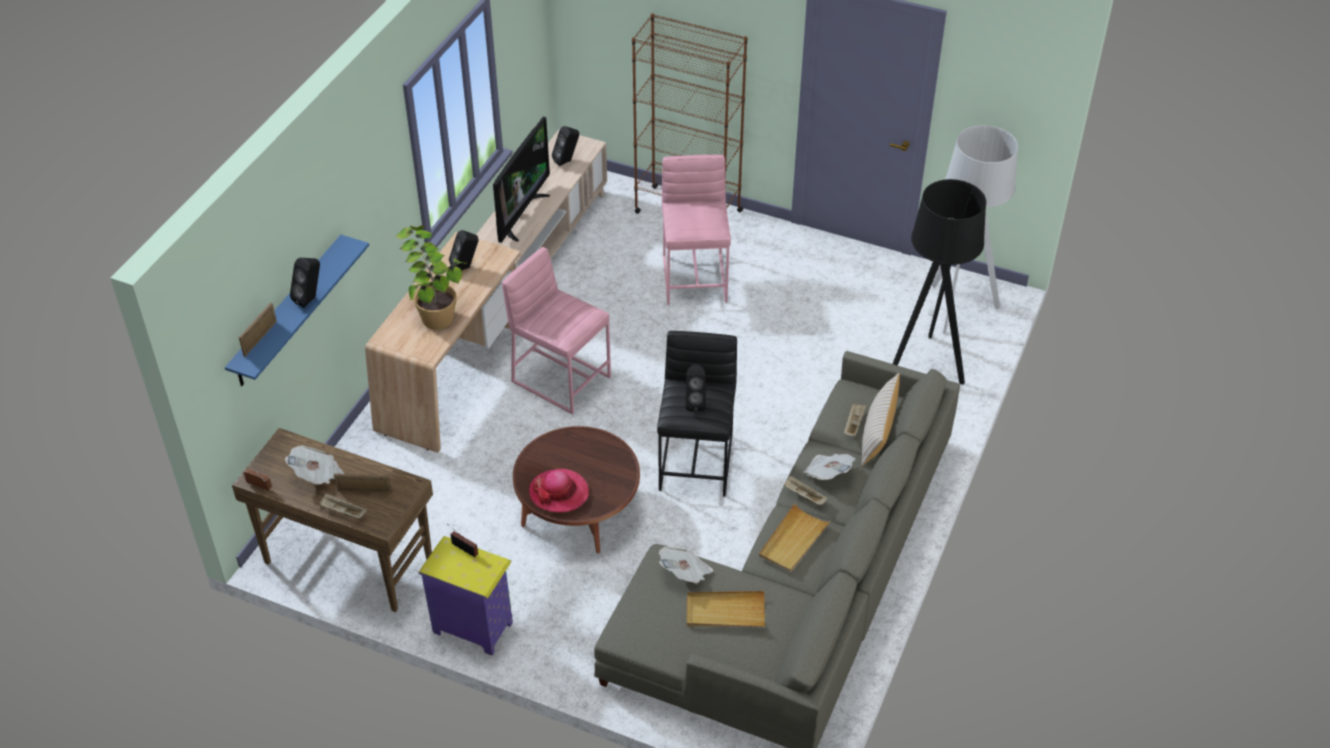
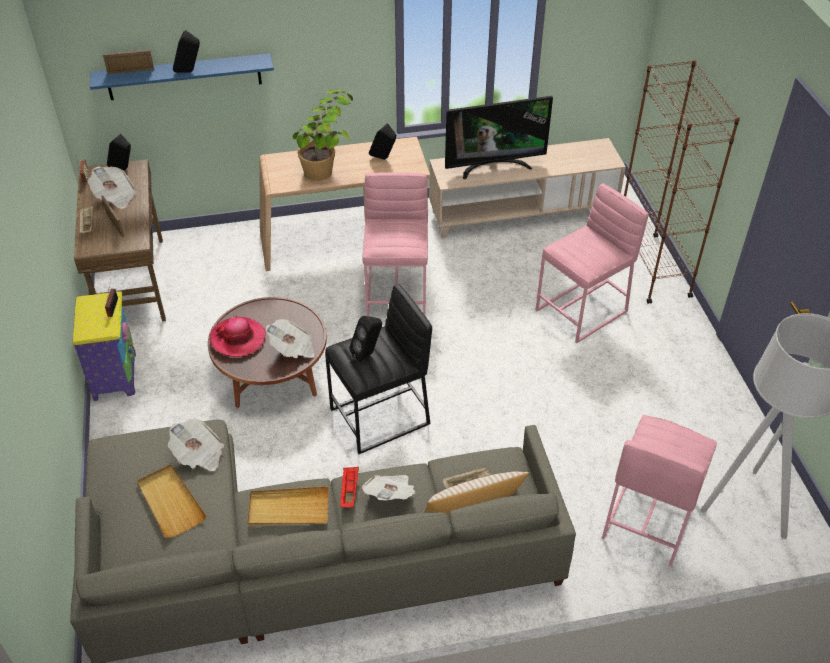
camera: 55 degrees right, 0 degrees up
(567, 161) = (579, 159): black speaker -> black speaker (124, 169)
(607, 462) = (292, 349): none -> newspaper
(804, 496) = (349, 491): beige tray -> red tray
(927, 365) = (648, 518): black floor lamp -> pink stool

